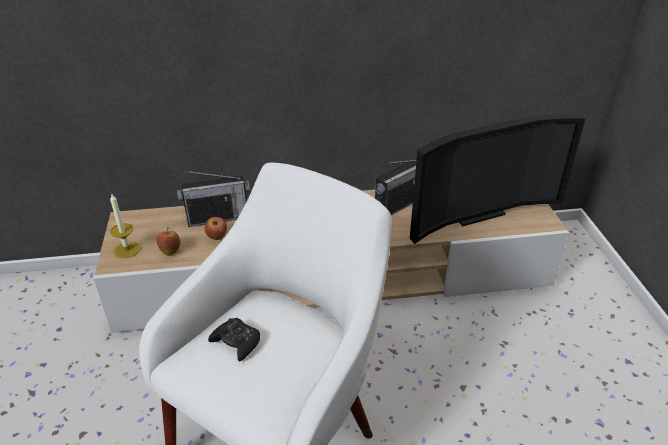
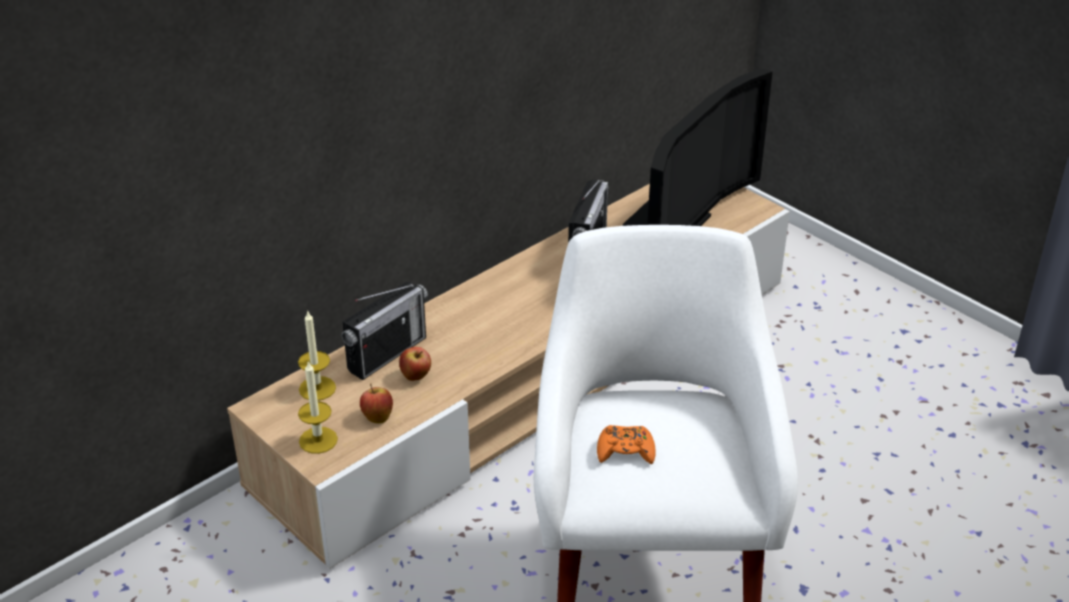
camera: 35 degrees left, 0 degrees up
(162, 221) = (317, 388): none -> candle
(236, 342) = (625, 451): black game controller -> orange game controller

